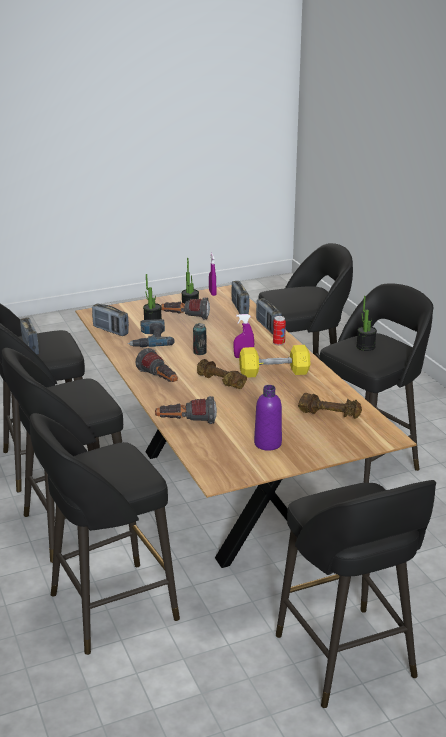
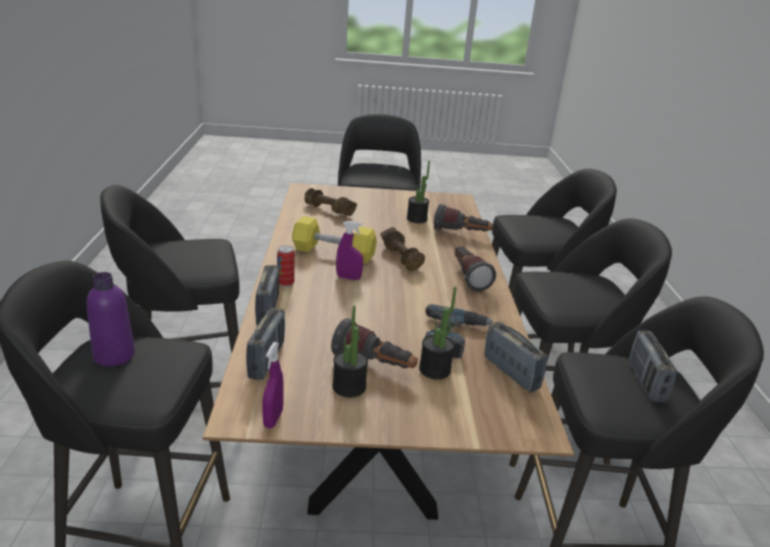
camera: 160 degrees left, 0 degrees up
(199, 352) = (397, 298): can -> none
(267, 443) = (402, 206): purple bottle -> purple bottle (114, 355)
(365, 347) = (188, 258): potted plant -> potted plant (416, 219)

